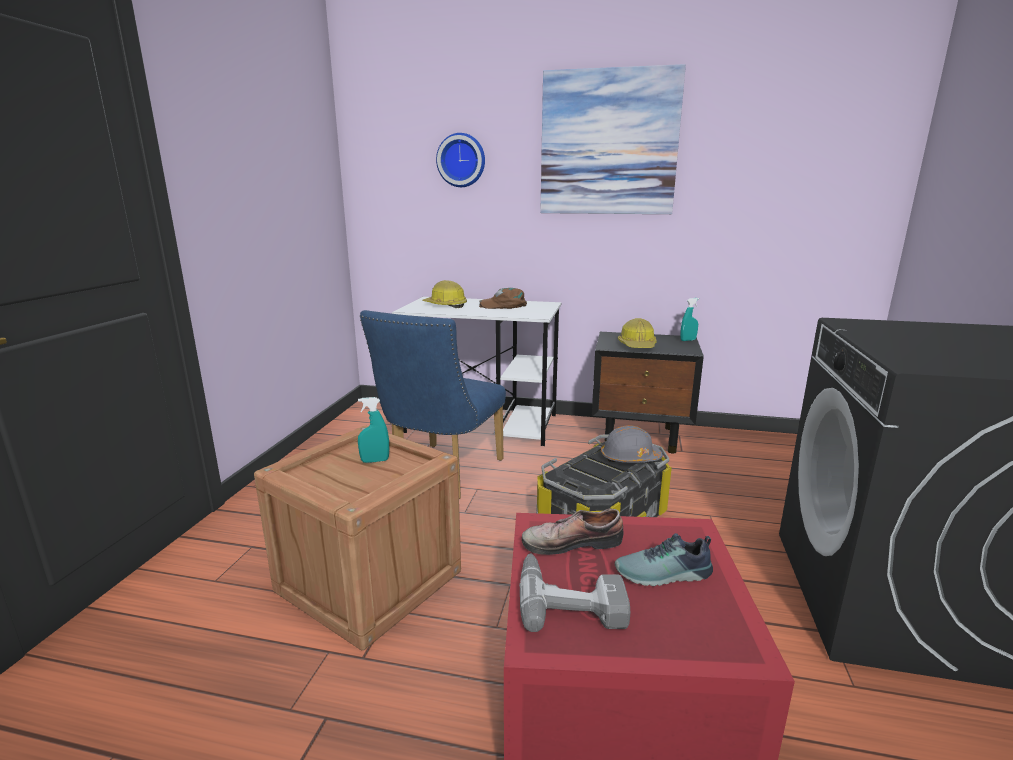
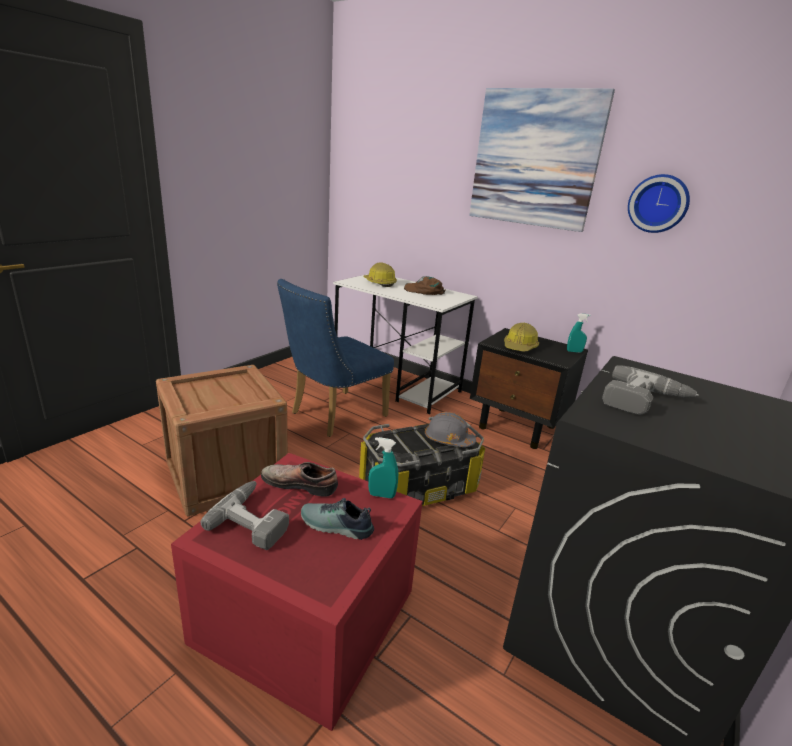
camera: 20 degrees right, 5 degrees up
(375, 461) = (234, 391): turquoise spray bottle -> turquoise spray bottle (381, 495)
(461, 160) = (415, 162): wall clock -> wall clock (658, 203)
(920, 345) = (645, 401): none -> power drill

